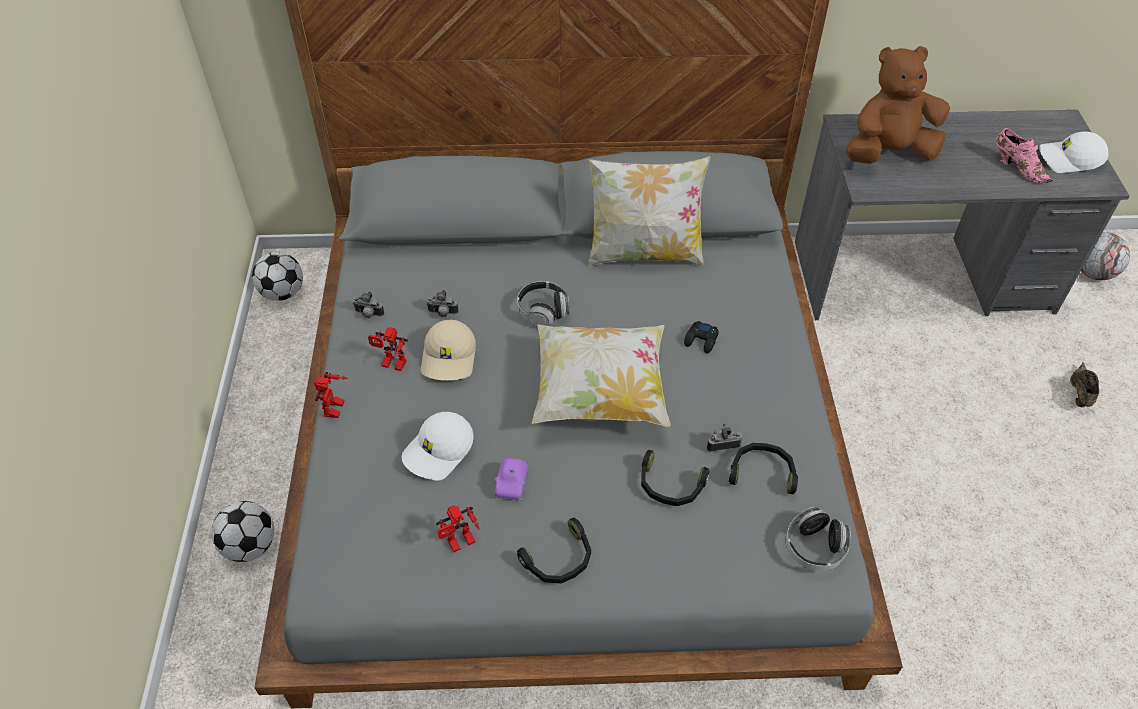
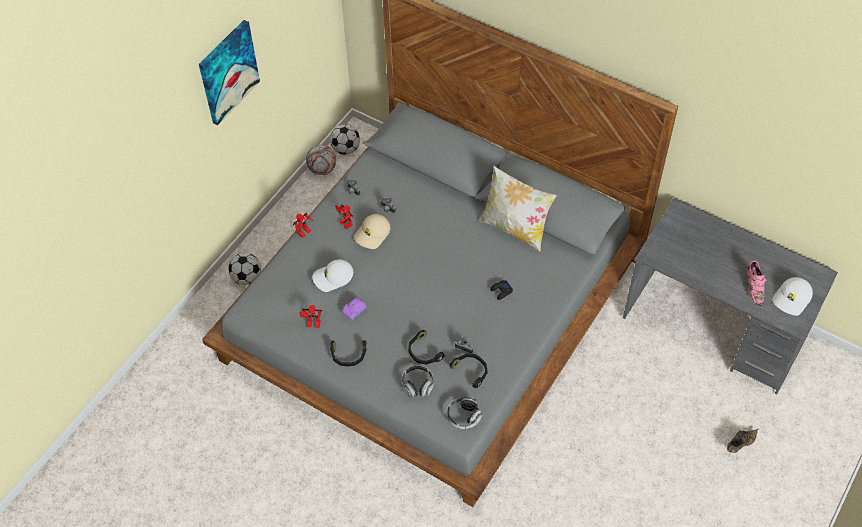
camera: 35 degrees right, 5 degrees up
(73, 154) = (228, 72): none -> picture
(543, 311) = (436, 234): headphones -> headphones (417, 385)
(600, 393) = (428, 291): pillow -> none
(888, 153) = (686, 240): brown plush toy -> none
(1069, 160) = (792, 299): white cap -> white cap turned 90 degrees counterclockwise
(1093, 273) = (831, 384): football -> football (322, 169)

